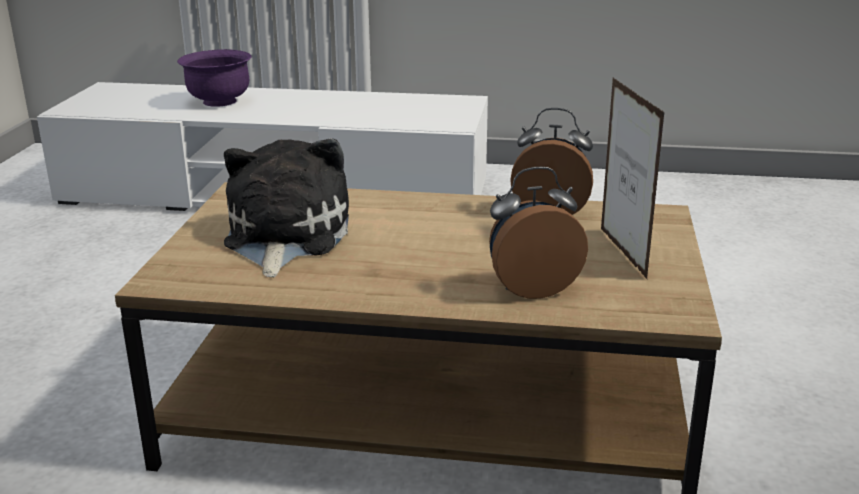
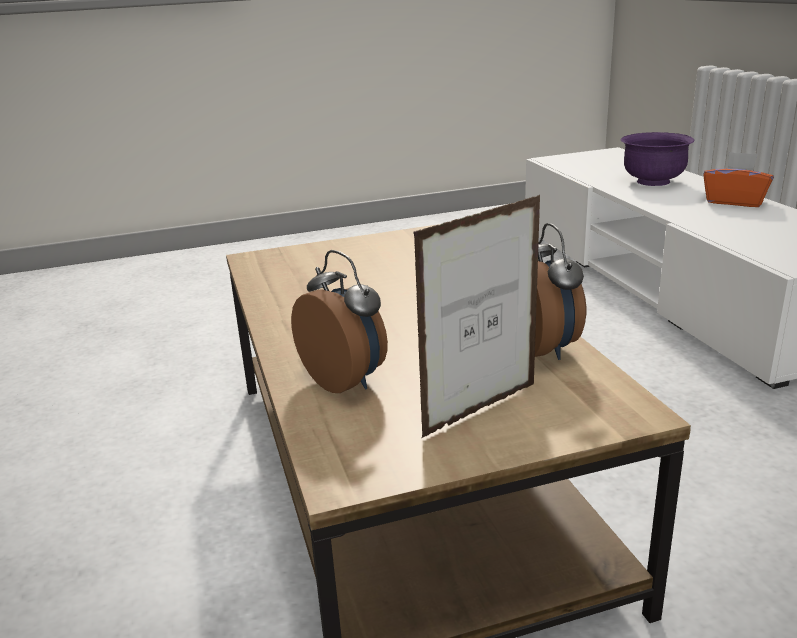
camera: 65 degrees right, 0 degrees up
(284, 237) = (357, 267): plush toy -> none
(316, 98) = (735, 201): none -> orange tissue box

